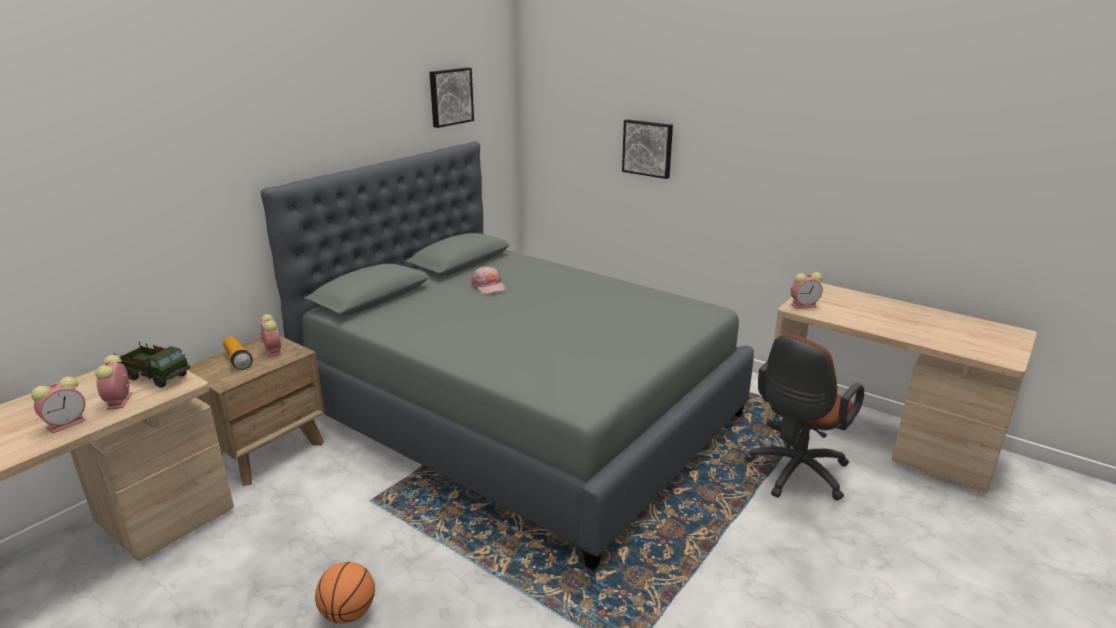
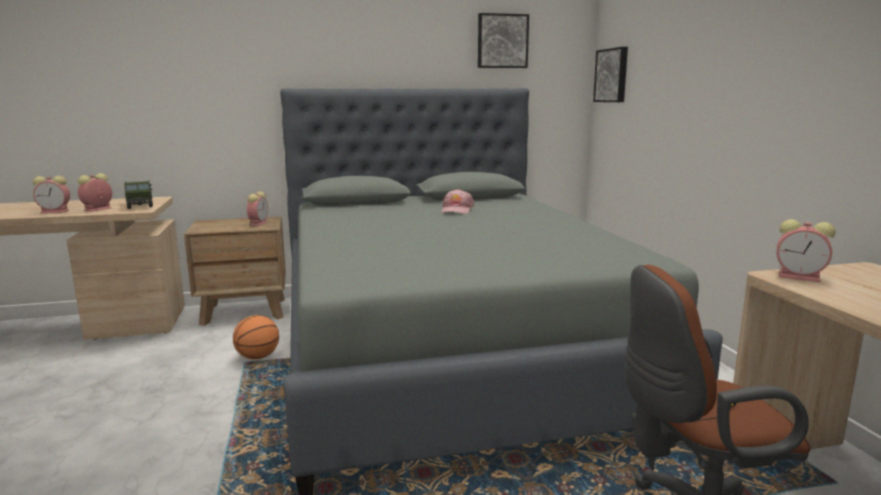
camera: 40 degrees right, 10 degrees down
(238, 360) = (230, 223): flashlight -> none
(348, 613) = (107, 425): basketball -> basketball (258, 357)
(648, 148) = (691, 86): picture -> picture (612, 75)

